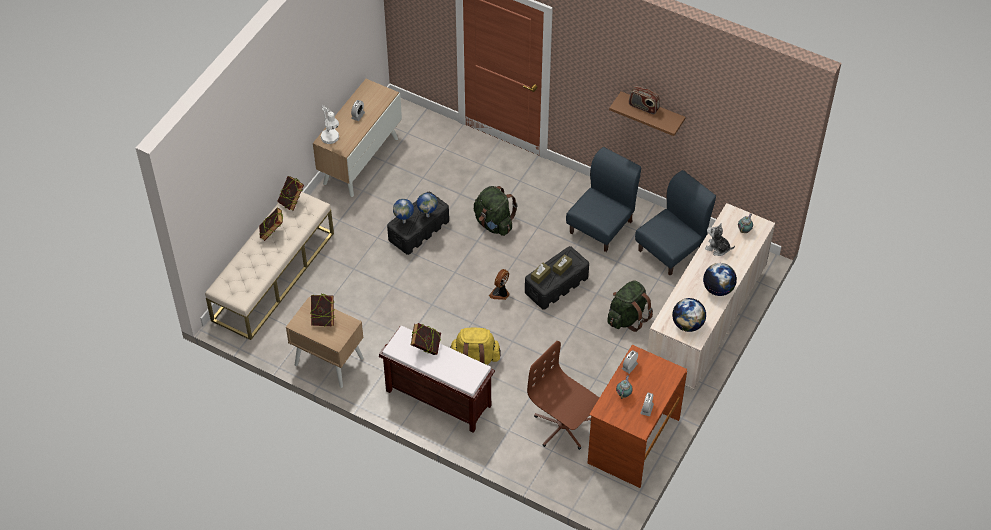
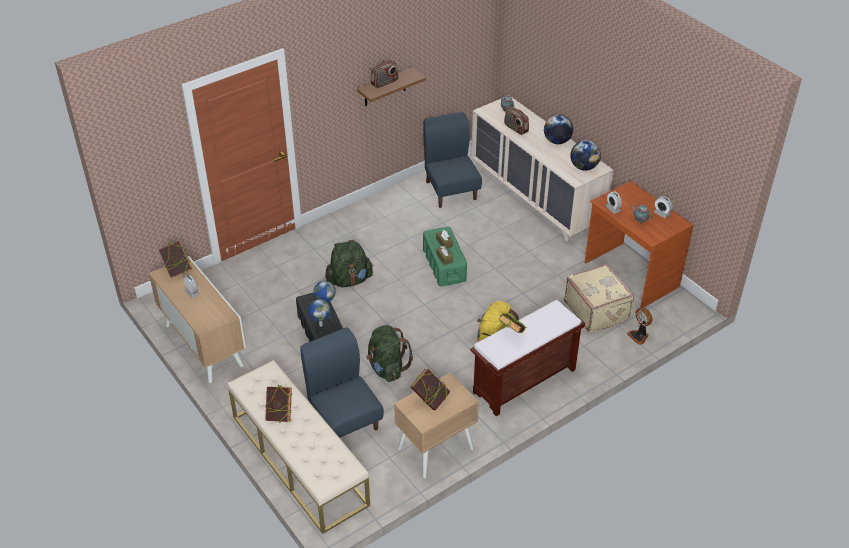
camera: 65 degrees left, 10 degrees down
(292, 202) = (250, 386): book -> book (177, 270)
(331, 140) = (207, 321): white table lamp -> none
(500, 293) = (430, 302): fan -> fan (639, 336)
(556, 285) = (444, 265): black storage box -> green storage box
(563, 427) = (597, 311): brown office chair -> beige suitcase
(601, 227) = (400, 219): blue chair -> blue chair (344, 420)
(627, 317) = (504, 236): green backpack -> green backpack (387, 368)
(717, 248) = (516, 128): plush toy -> radio

